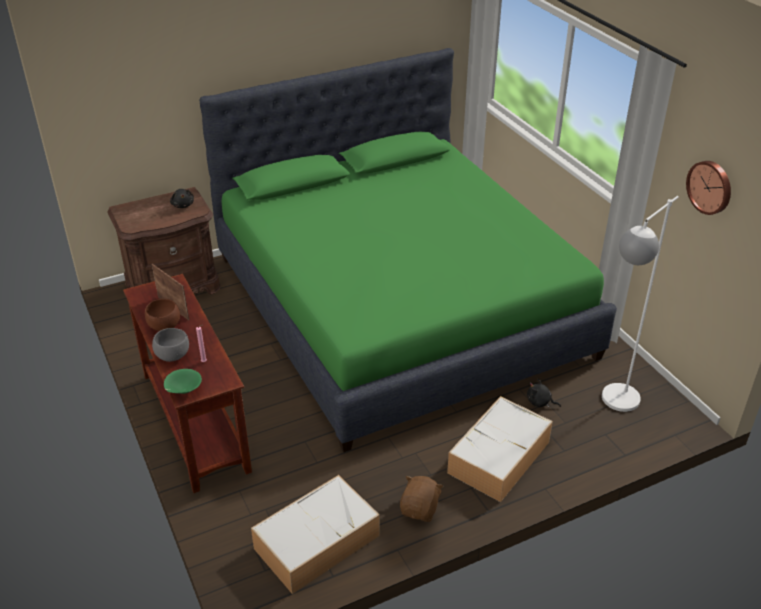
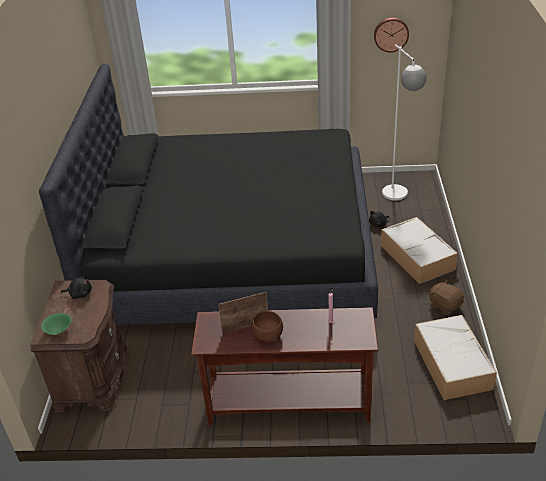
camera: 60 degrees left, 0 degrees up
(173, 356) = (311, 338): grey bowl -> none
(183, 391) = (360, 341): green bowl -> green bowl (58, 331)
(398, 305) = (233, 252): green bed -> black bed

